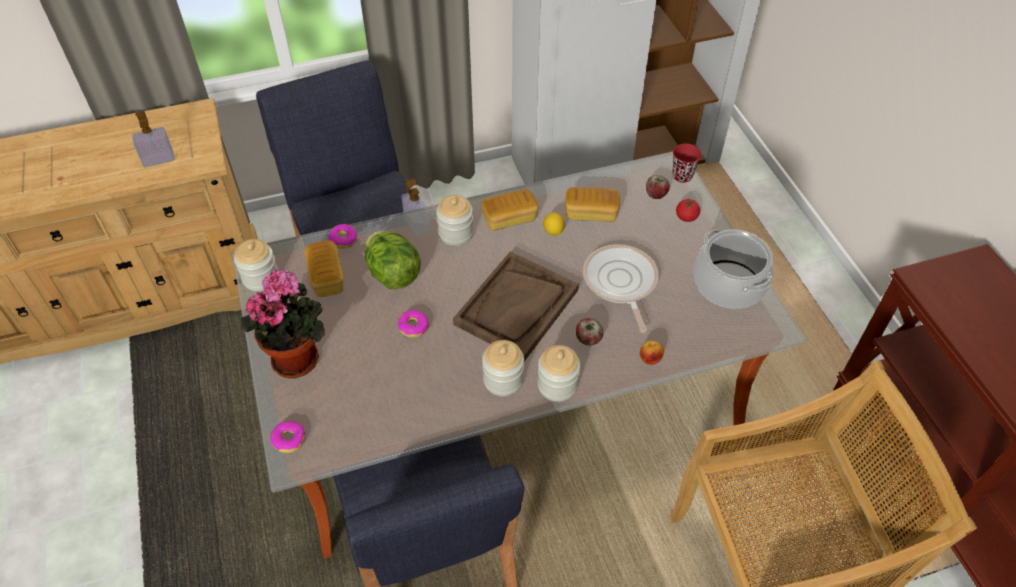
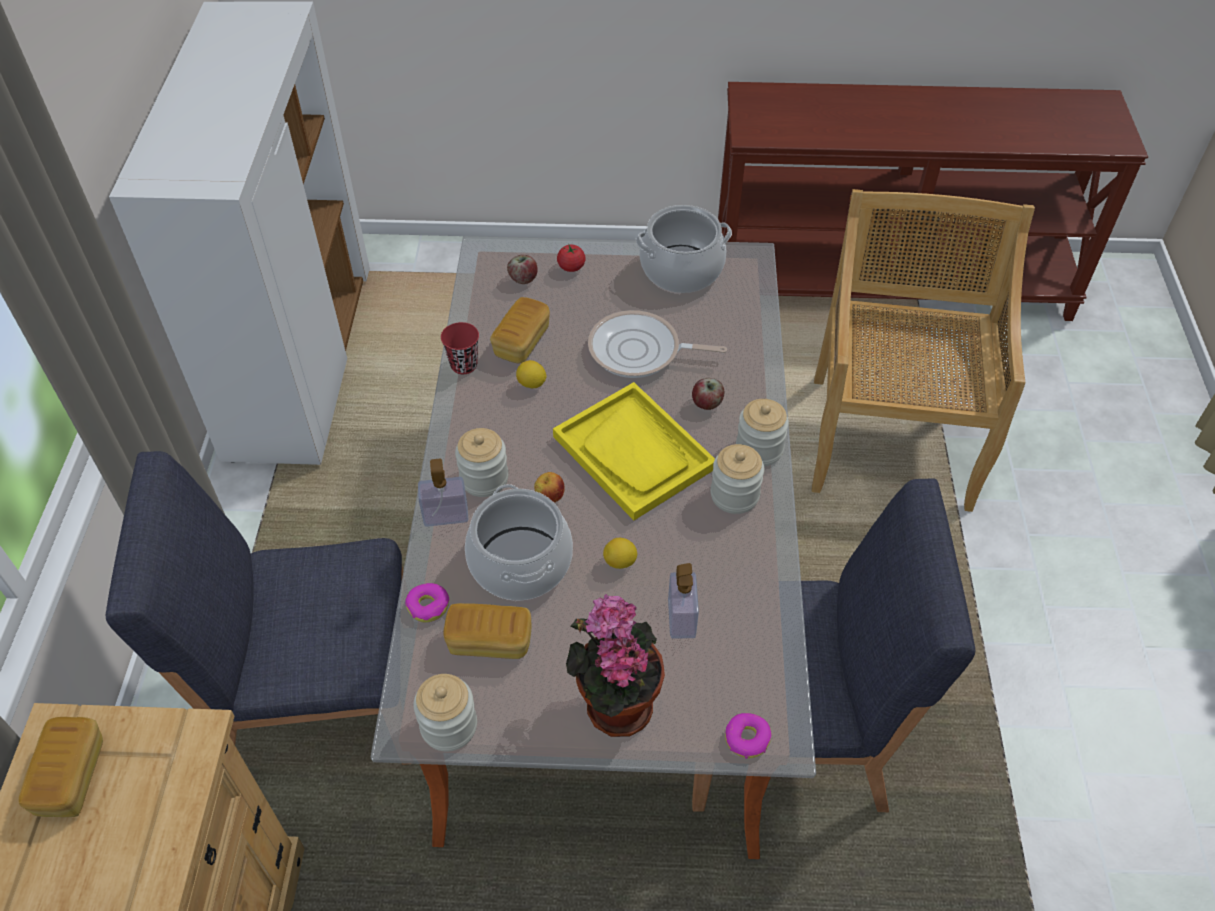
camera: 70 degrees left, 0 degrees up
(158, 159) = (142, 811): soap dispenser -> soap dispenser (681, 618)
(393, 274) = (521, 563): lettuce -> cooking pot
(413, 327) = (620, 562): donut -> lemon
(509, 219) = (488, 418): bread -> bread (71, 777)
(516, 307) = (634, 452): brown tray -> yellow tray
(649, 359) = (753, 363): apple -> apple (550, 496)
(682, 176) = (507, 248): red cup -> red cup (463, 365)

